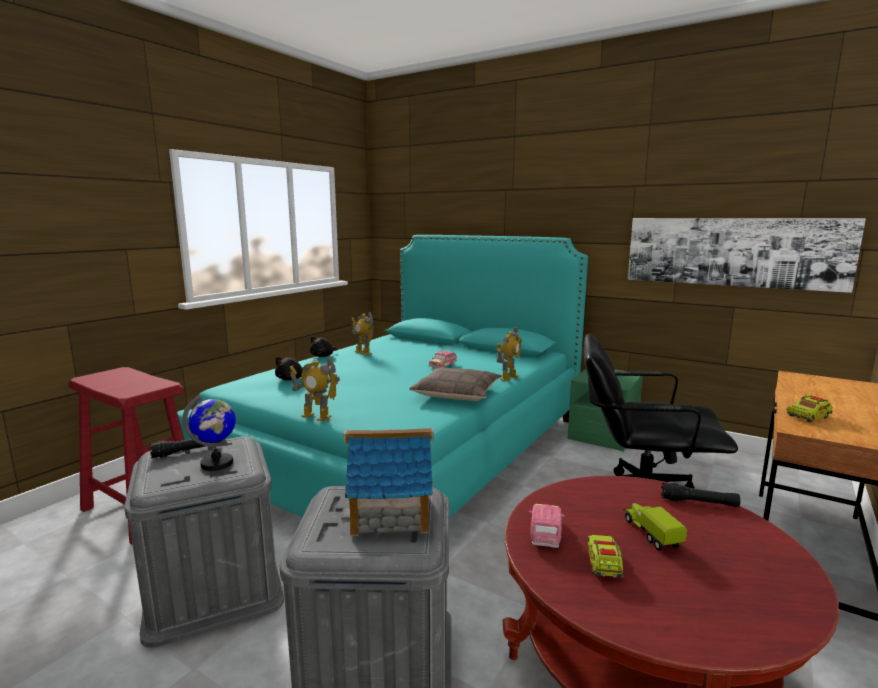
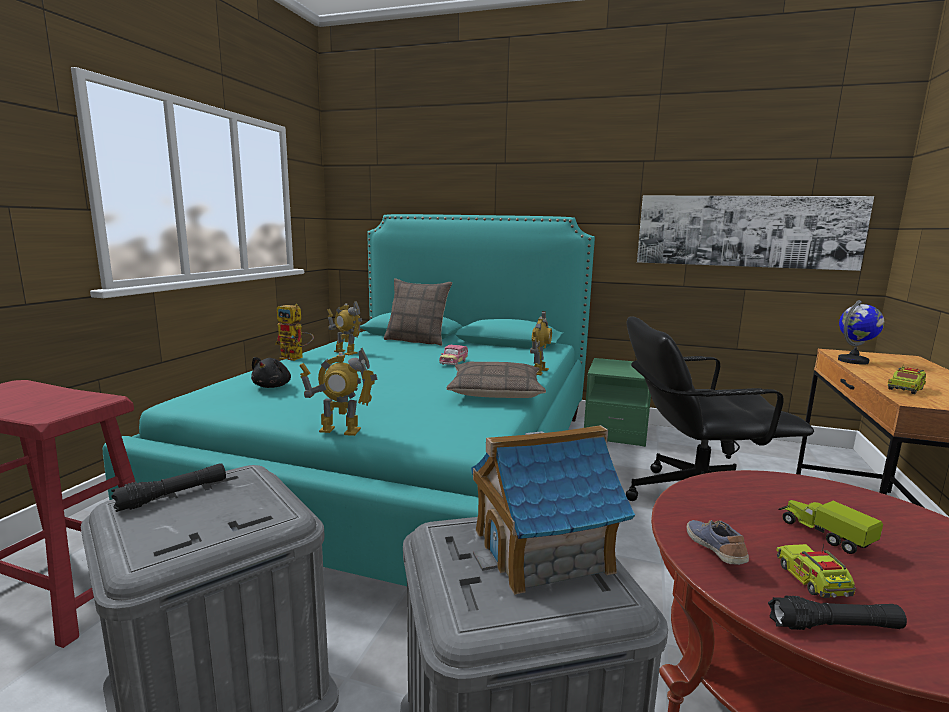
camera: 15 degrees left, 0 degrees up
(217, 464) = (233, 509): globe -> globe (853, 361)
(323, 356) = (296, 358): black plush toy -> toy robot
(428, 344) = (417, 341): none -> pillow
(545, 533) = (715, 551): toy car -> shoe
(699, 502) = (833, 491): black flashlight -> black flashlight (834, 626)

